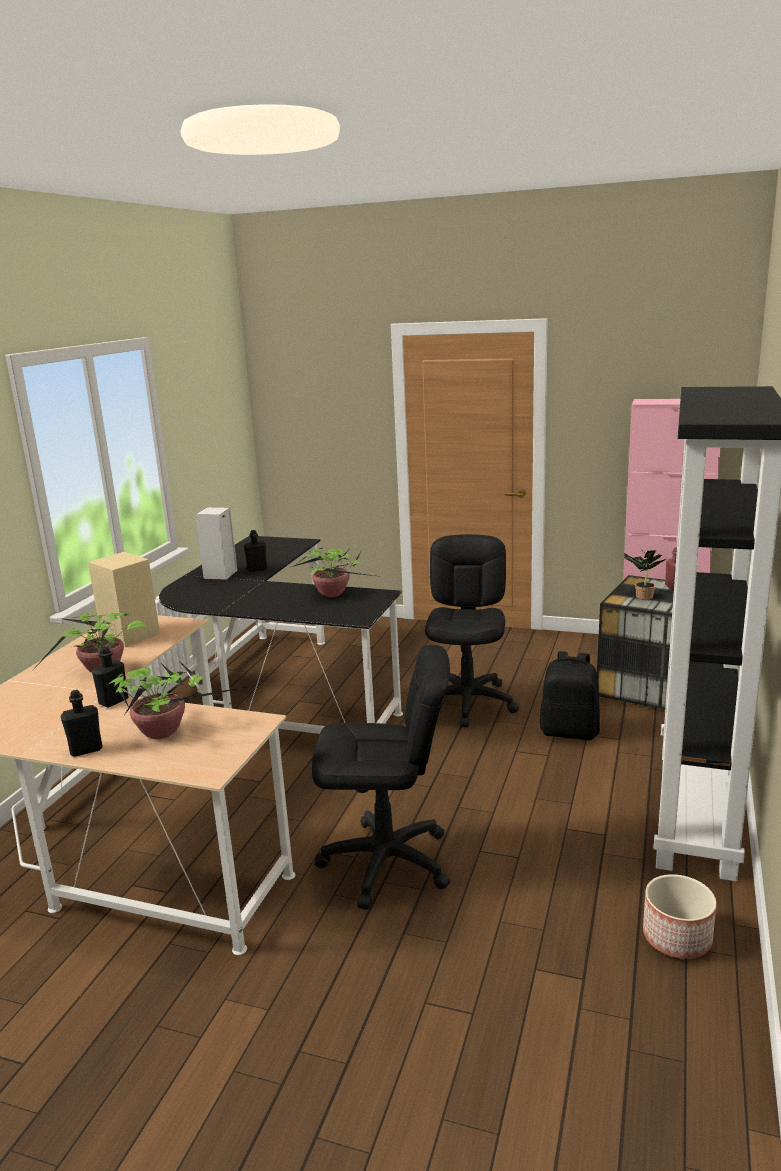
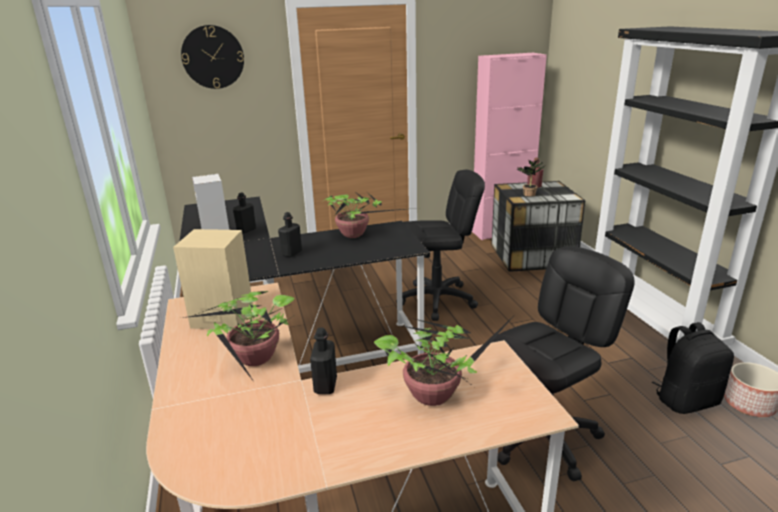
camera: 35 degrees left, 5 degrees up
(86, 750) = (389, 445): black bottle -> black bottle (291, 253)
(315, 385) = (213, 57): none -> wall clock
(468, 703) = (437, 300): black office chair -> black office chair turned 105 degrees clockwise
(570, 732) = (524, 299): black backpack -> black backpack (686, 400)

